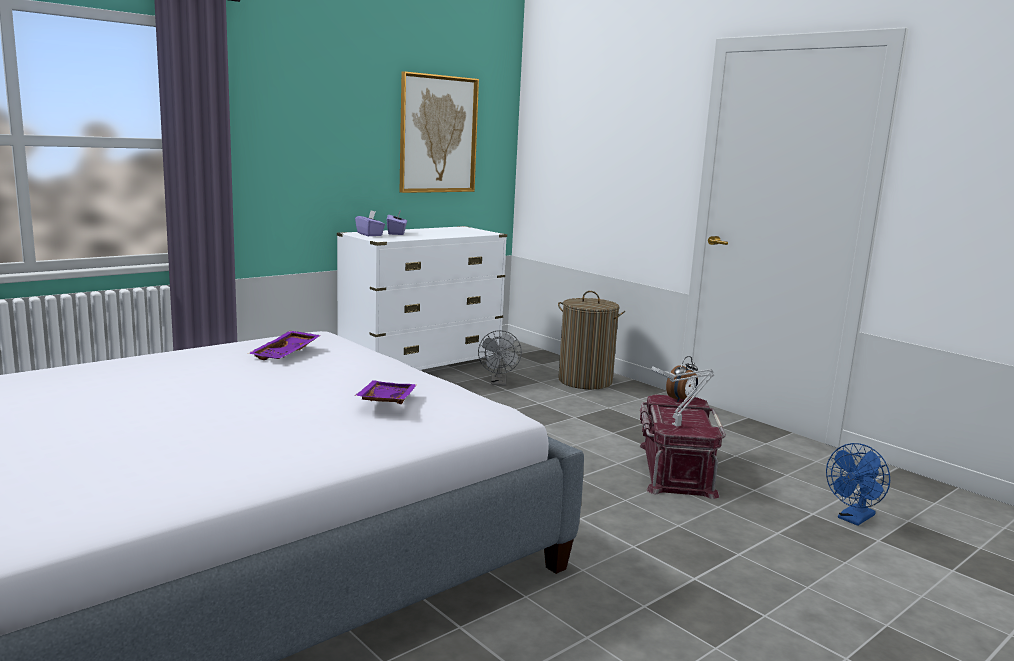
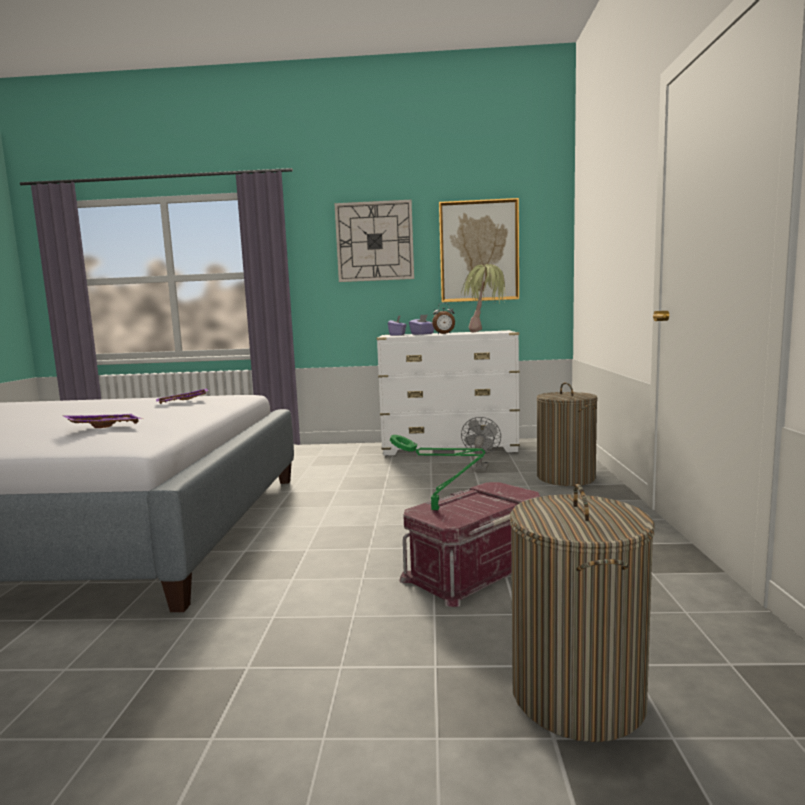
camera: 45 degrees right, 5 degrees down
(330, 111) = (374, 241): none -> wall clock
(462, 231) = (485, 332): none -> potted plant
(498, 383) = (480, 467): grey fan -> grey fan turned 150 degrees clockwise
(678, 425) = (438, 510): grey table lamp -> green table lamp
(681, 400) = (511, 490): alarm clock -> alarm clock (444, 334)
(853, 519) = (577, 696): blue fan -> laundry basket

